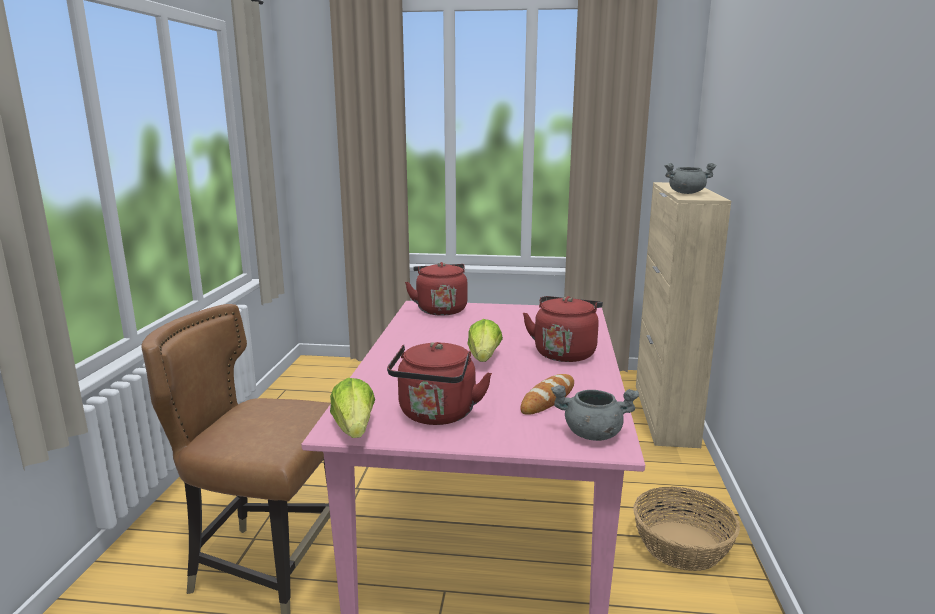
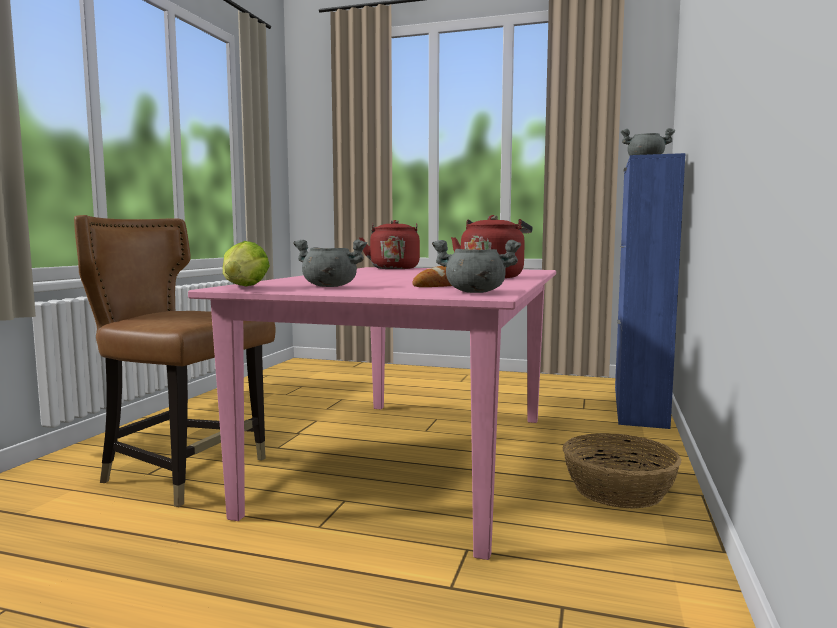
camera: 10 degrees right, 10 degrees down
(436, 415) = (329, 286): red kettle -> grey cooking pot
(484, 358) = (408, 277): lettuce -> none
(665, 414) = (639, 406): beige cabinet -> blue cabinet

